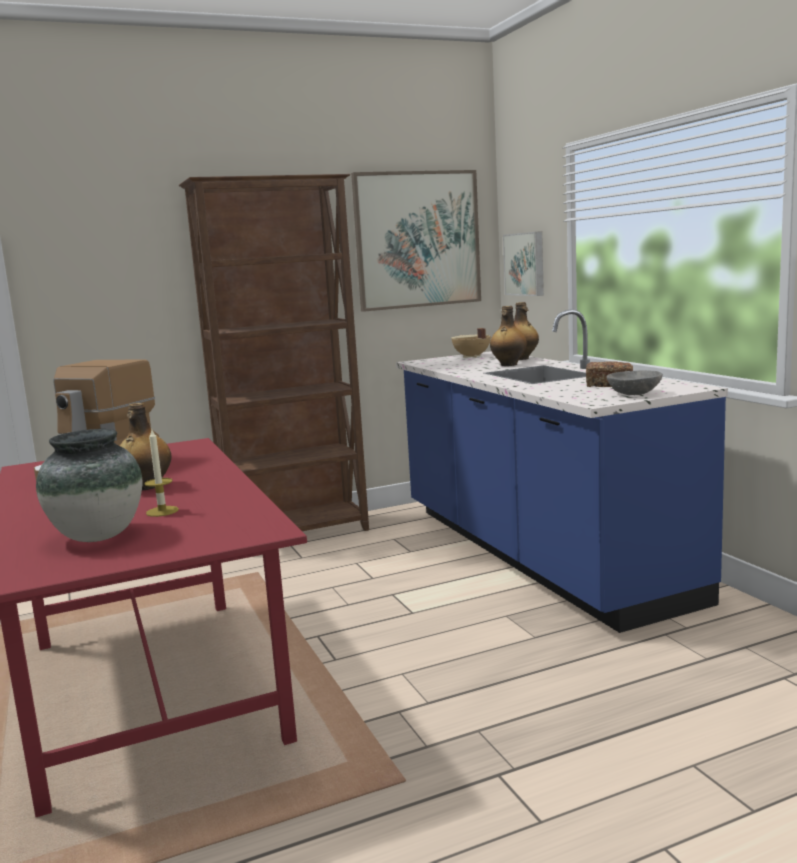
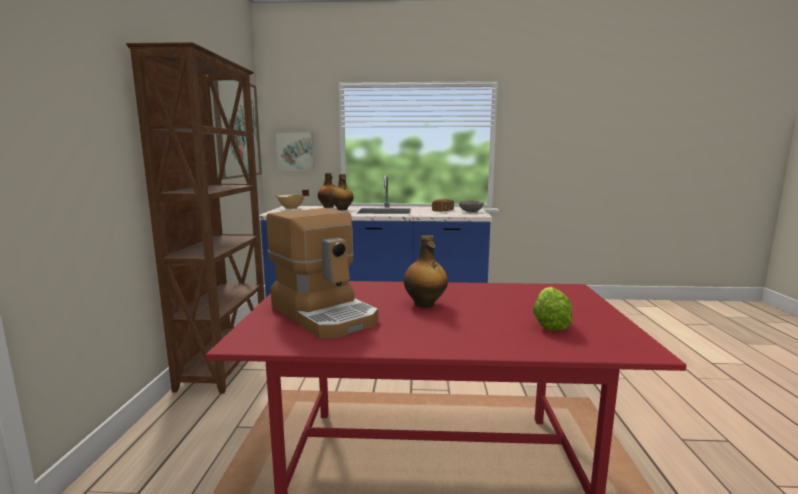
camera: 65 degrees left, 0 degrees up
(97, 536) = (550, 323): vase -> lettuce
(162, 511) = (503, 304): candle -> none

